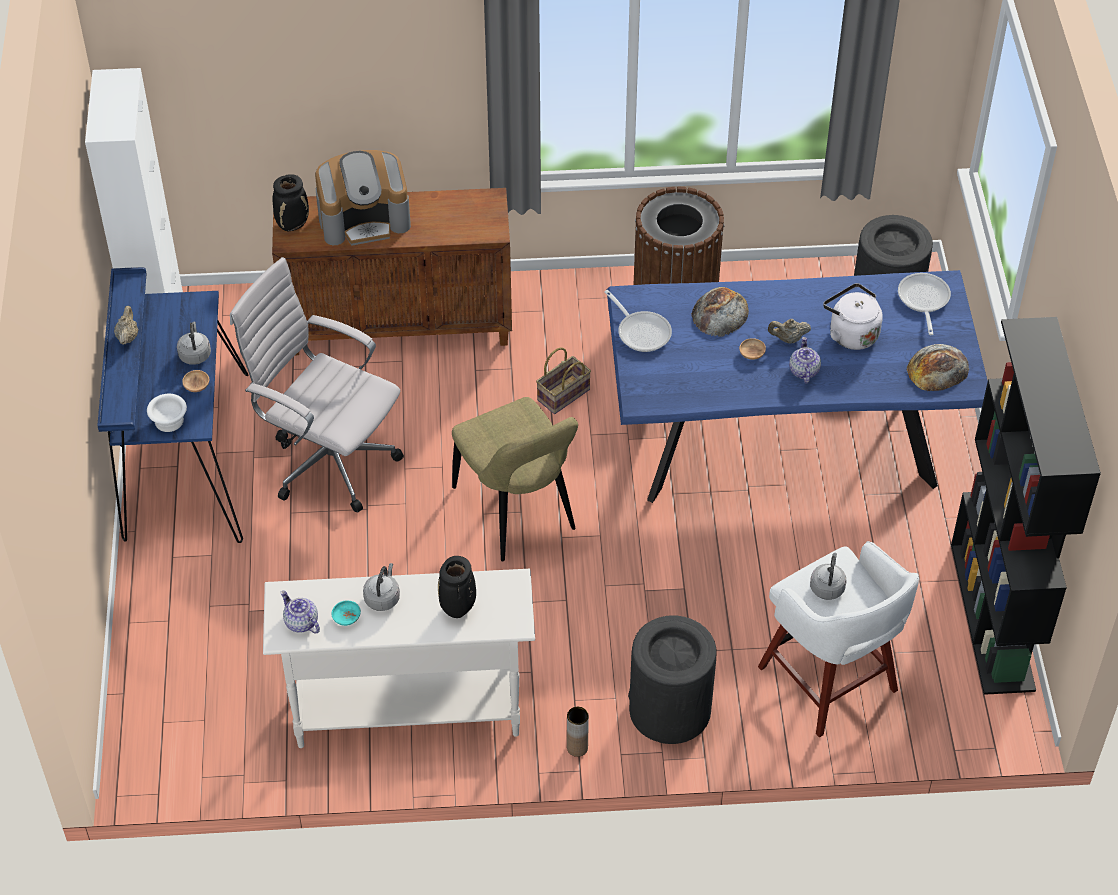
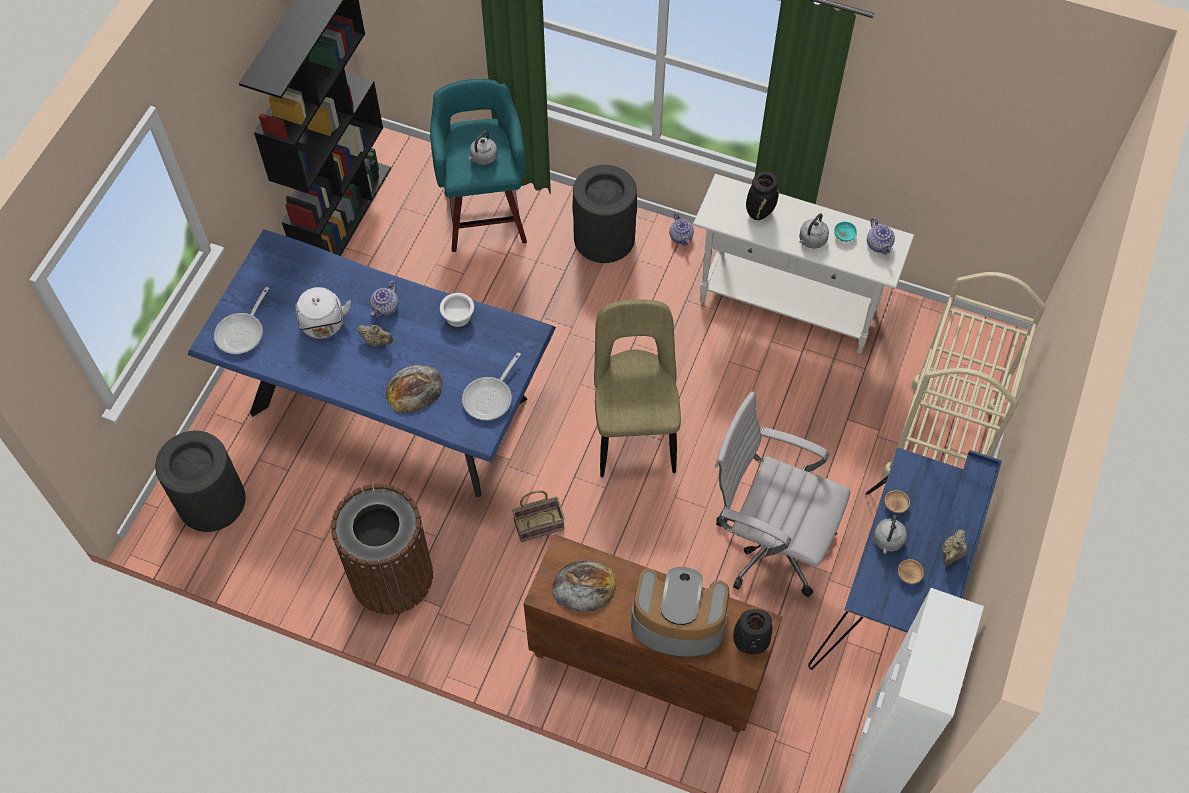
camera: 155 degrees left, 10 degrees up
(170, 421) = (928, 477): white bowl -> white bowl (457, 316)
(173, 625) = (942, 441): none -> beige cart
(328, 460) = (768, 542): white office chair -> white office chair turned 150 degrees clockwise
(577, 747) = (681, 237): brown vase -> teapot
(641, 331) = (490, 397): frying pan -> frying pan turned 135 degrees counterclockwise
(752, 354) = (415, 339): brown bowl -> brown bowl (909, 574)
(830, 682) = (485, 214): white stool -> turquoise stool
(938, 368) = (282, 268): bread -> bread (584, 586)

